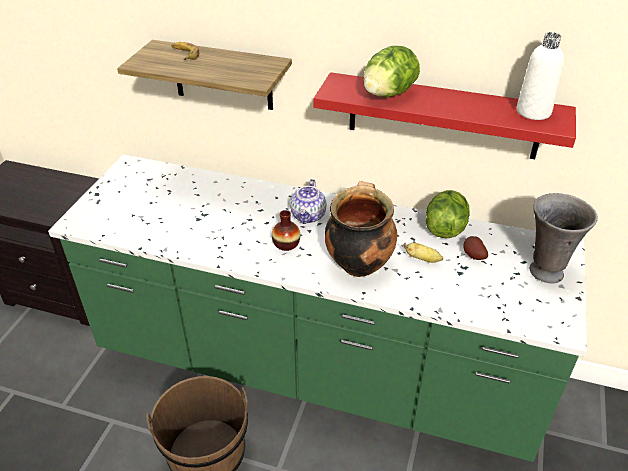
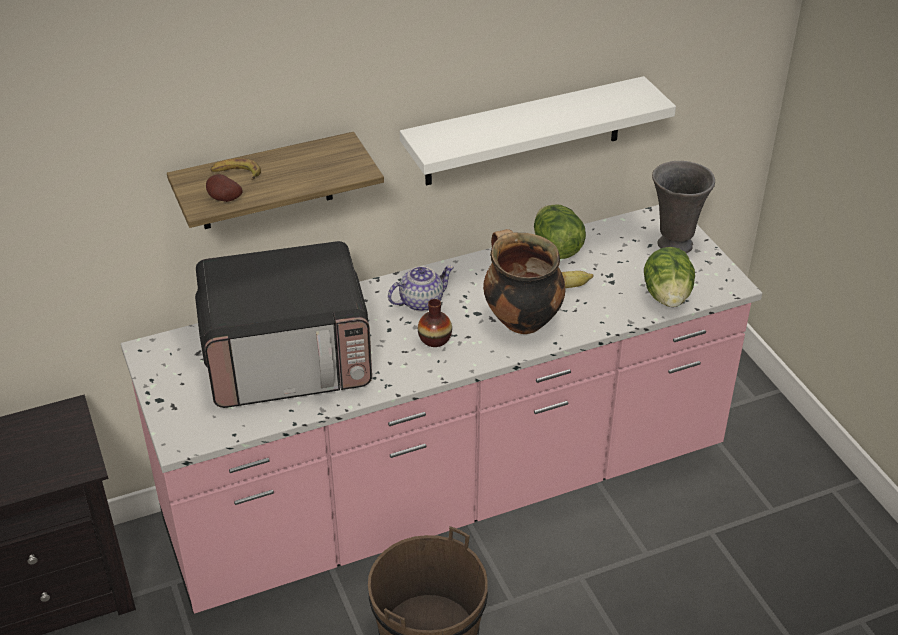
camera: 40 degrees left, 0 degrees up
(188, 208) = (288, 358): none -> microwave
(308, 216) = (421, 301): teapot -> teapot turned 90 degrees counterclockwise
(314, 370) = (449, 492): green counter -> pink counter
(388, 94) = (485, 130): lettuce -> lettuce (667, 296)
(443, 116) = (524, 132): red shelf -> white shelf
(472, 256) = (606, 261): potato -> potato (223, 200)
(533, 112) = (620, 95): white bottle -> none

